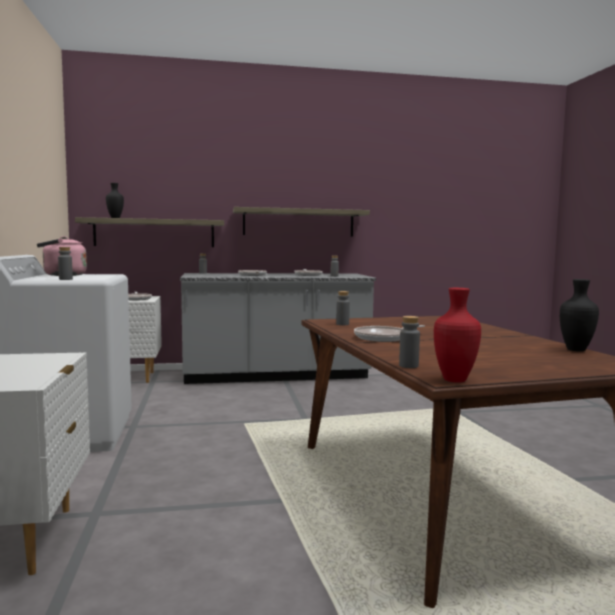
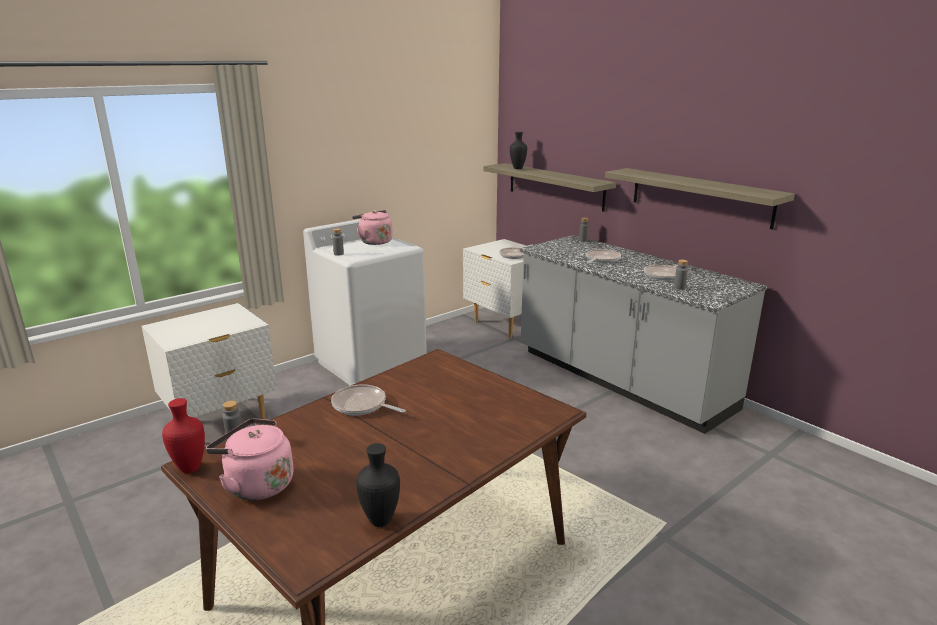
camera: 60 degrees right, 15 degrees up
(342, 324) = (423, 371): grey bottle -> none
(504, 366) = (256, 484): none -> pink kettle

